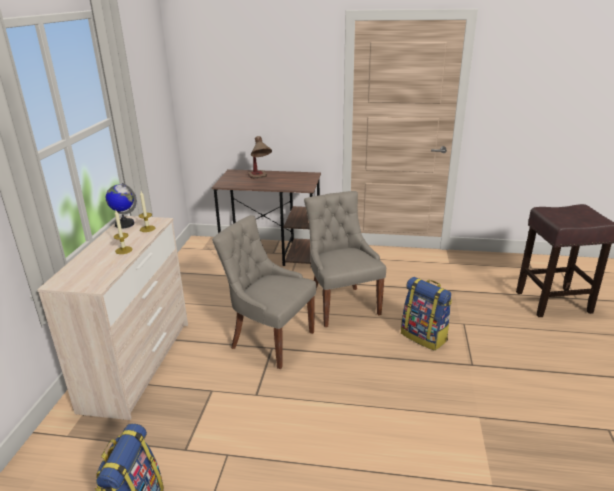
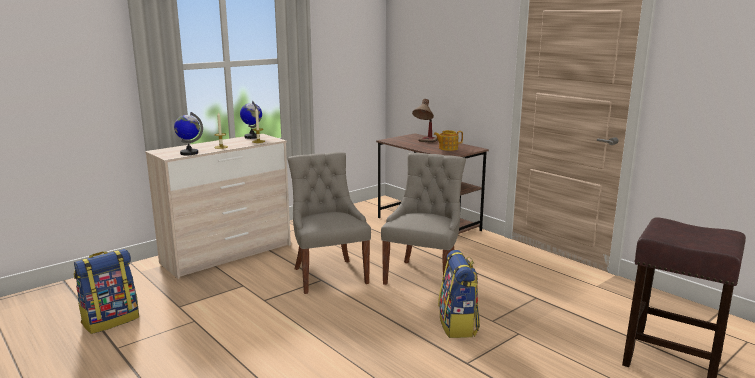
camera: 40 degrees right, 10 degrees down
(107, 272) = (189, 153): none -> globe
(291, 180) = (447, 148): none -> teapot

